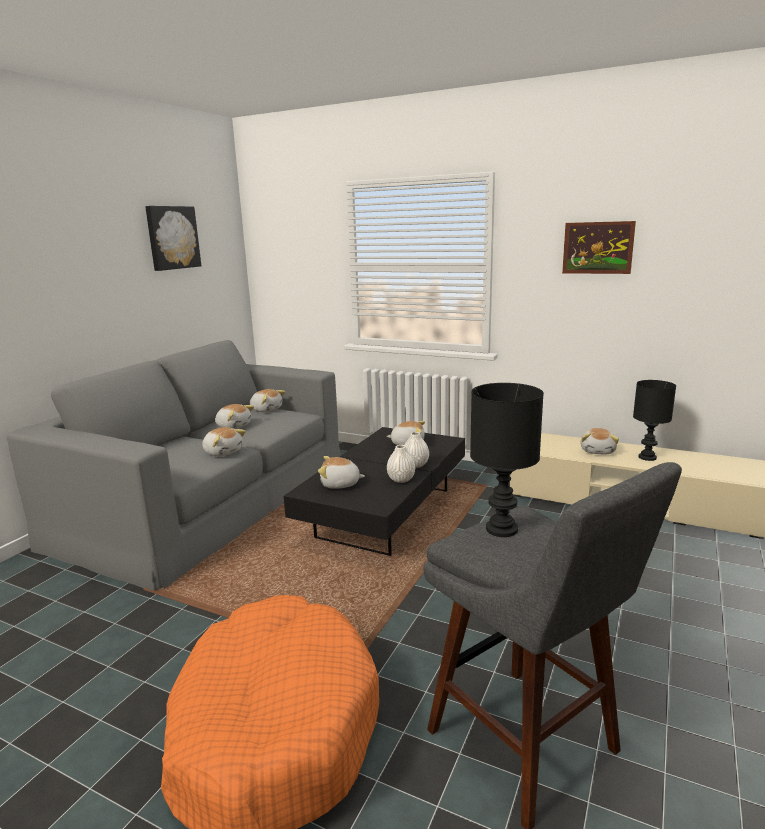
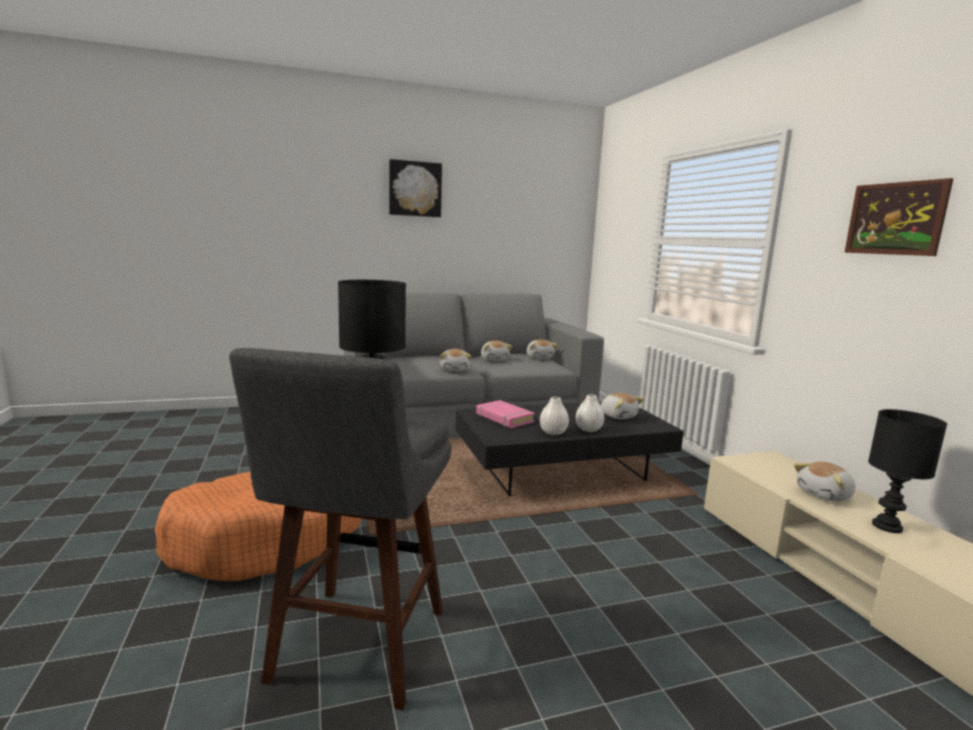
camera: 45 degrees right, 5 degrees down
(172, 237) = (514, 204): picture -> picture (415, 189)
(340, 484) = (504, 418): plush toy -> pink book

